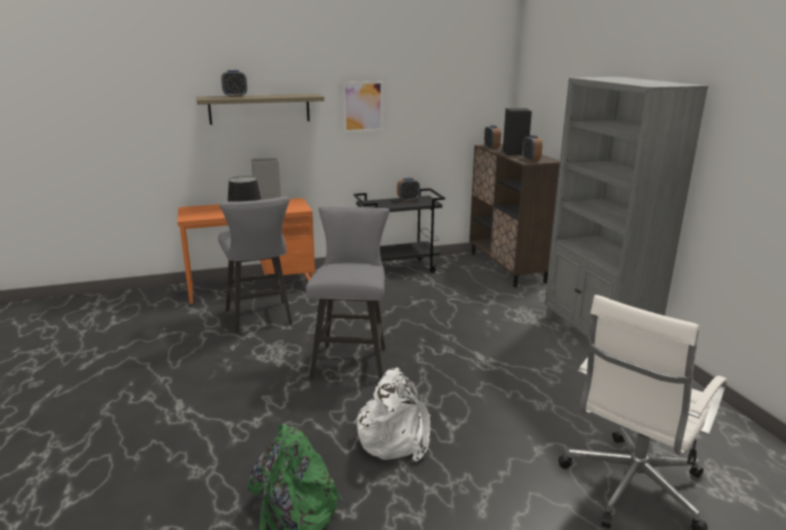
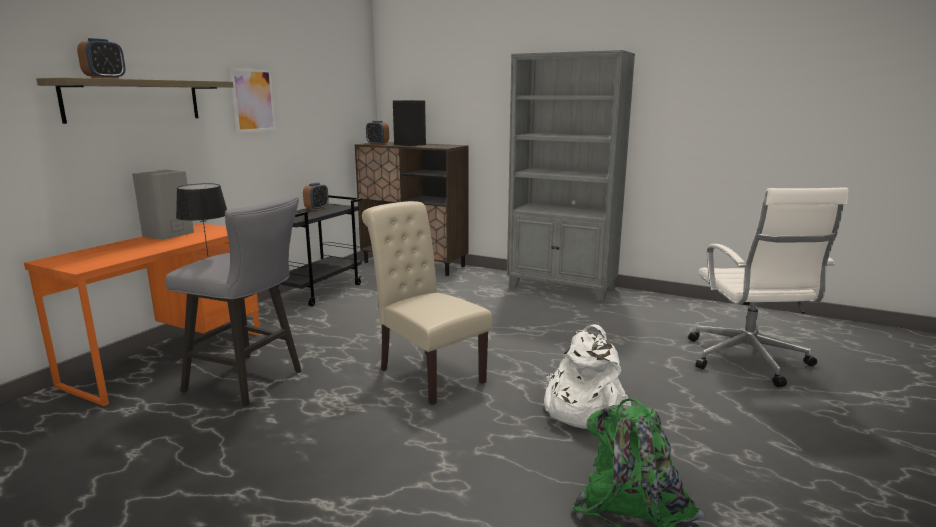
camera: 45 degrees left, 5 degrees down
(352, 359) = (426, 373): grey stool -> beige chair
(530, 160) = (441, 146): alarm clock -> none

